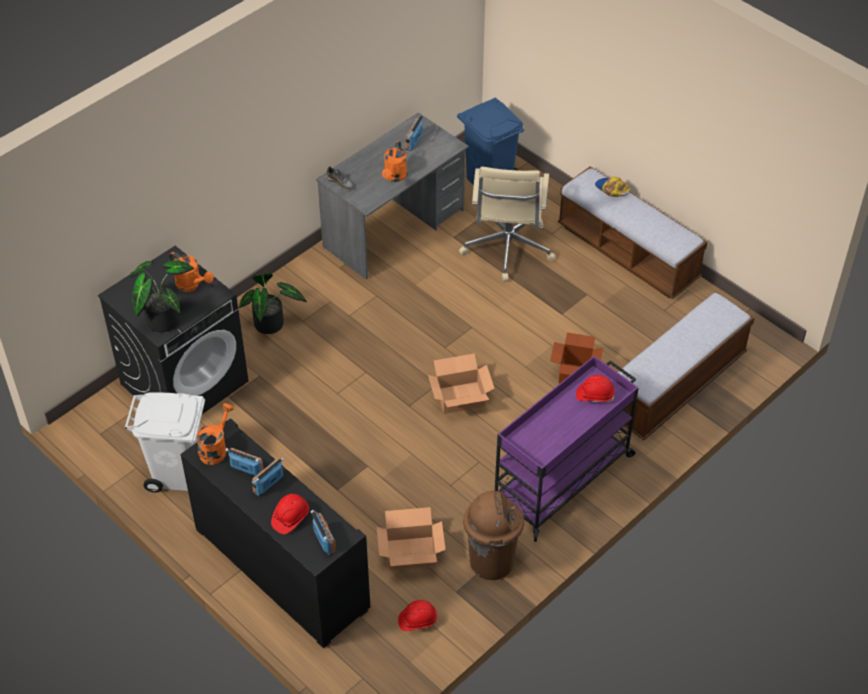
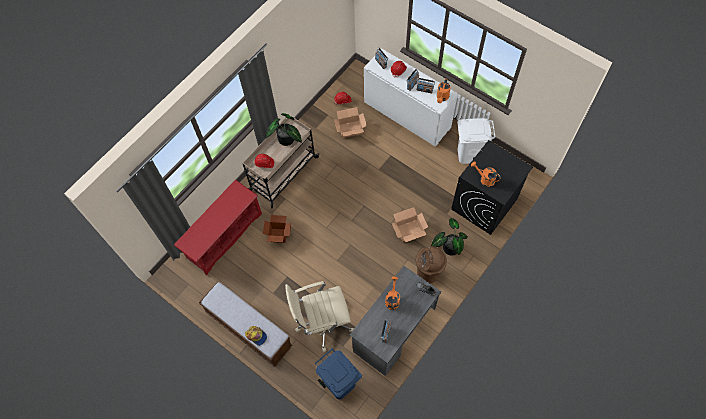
camera: 175 degrees right, 15 degrees up
(162, 317) = (493, 157): potted plant -> potted plant (286, 140)
(281, 568) = (407, 115): black cabinet -> white cabinet
(460, 397) = (338, 214): cardboard box -> cardboard box (409, 230)
(491, 561) = (313, 130): brown trash can -> brown trash can (428, 273)
(507, 249) = (322, 322): beige office chair -> beige office chair turned 105 degrees counterclockwise
(562, 478) = (283, 174): purple cart -> beige cart
(676, 386) = (224, 236): bench -> red shoe rack

